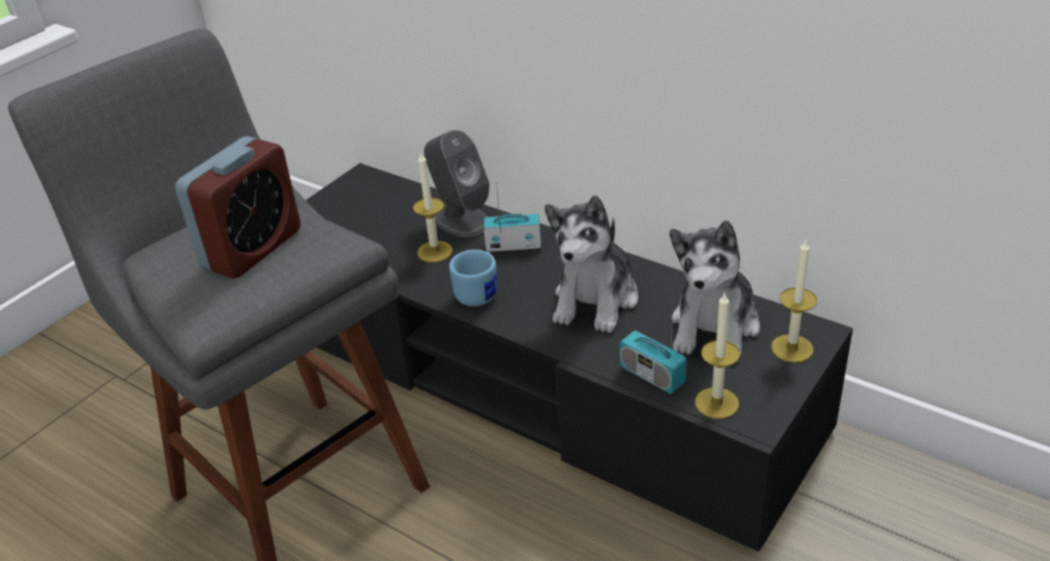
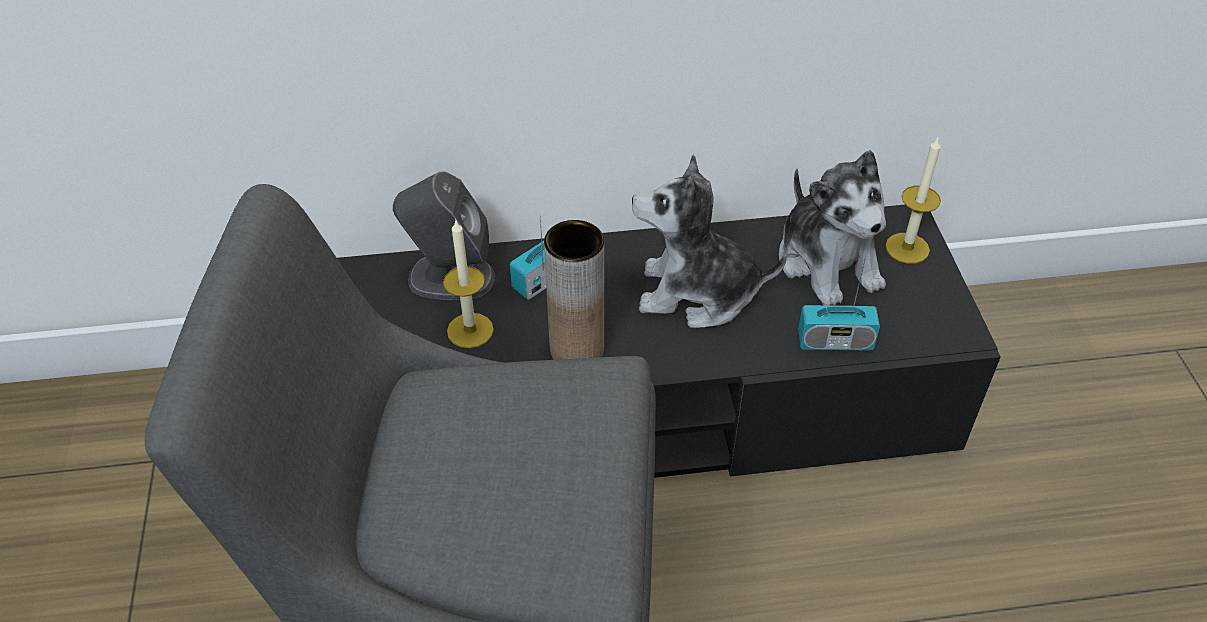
camera: 45 degrees left, 10 degrees up
(252, 248) = (522, 447): alarm clock -> none
(479, 292) = (577, 350): blue mug -> brown vase
(596, 300) = (697, 293): plush toy -> plush toy turned 120 degrees clockwise
(716, 403) = (913, 335): candle -> none

